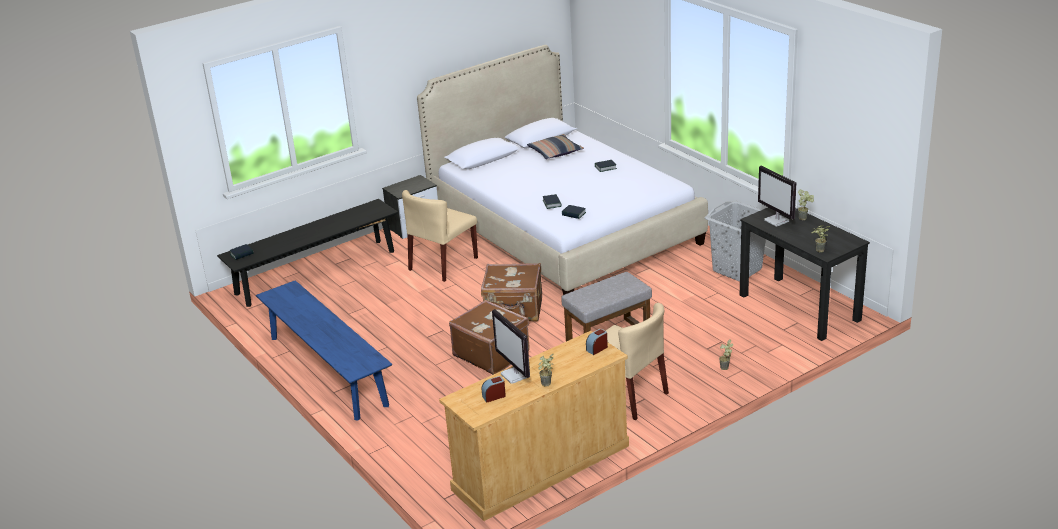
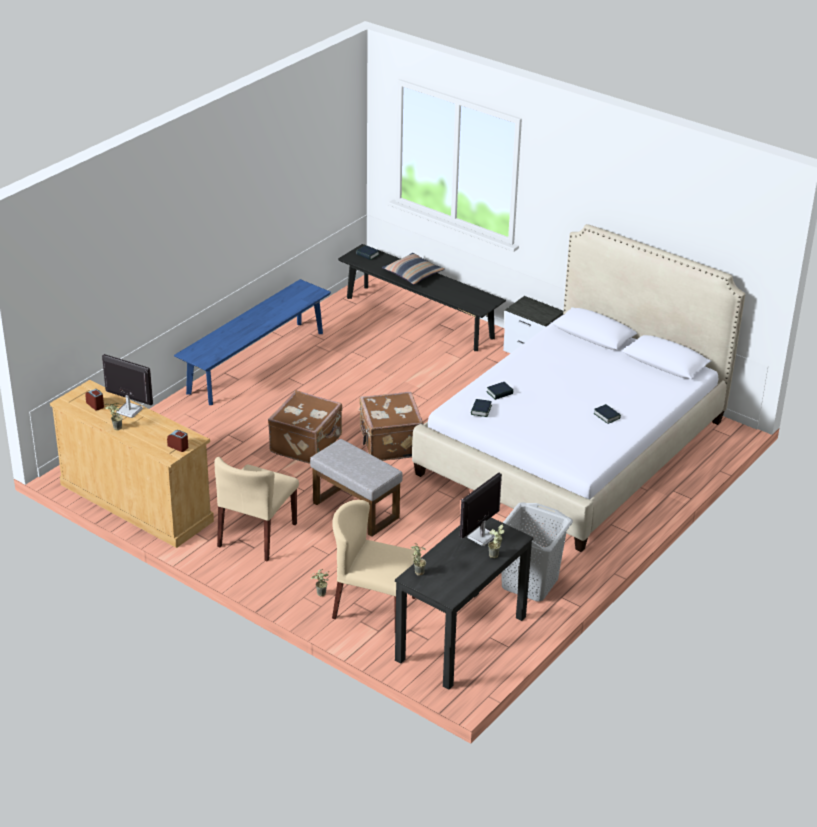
camera: 70 degrees right, 5 degrees up
(443, 264) = (463, 385): beige chair -> beige chair (373, 607)
(516, 375) = (129, 410): monitor -> monitor turned 75 degrees clockwise
(555, 152) = (631, 377): pillow -> pillow (413, 274)

